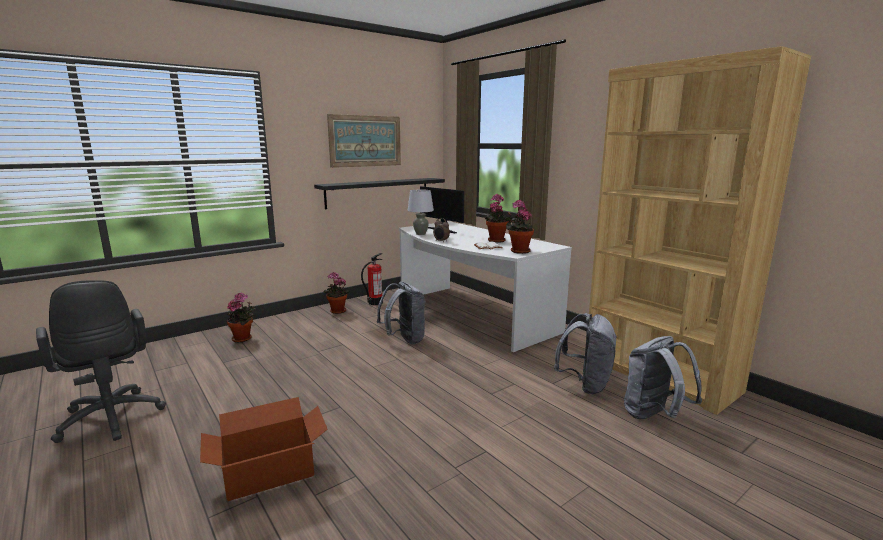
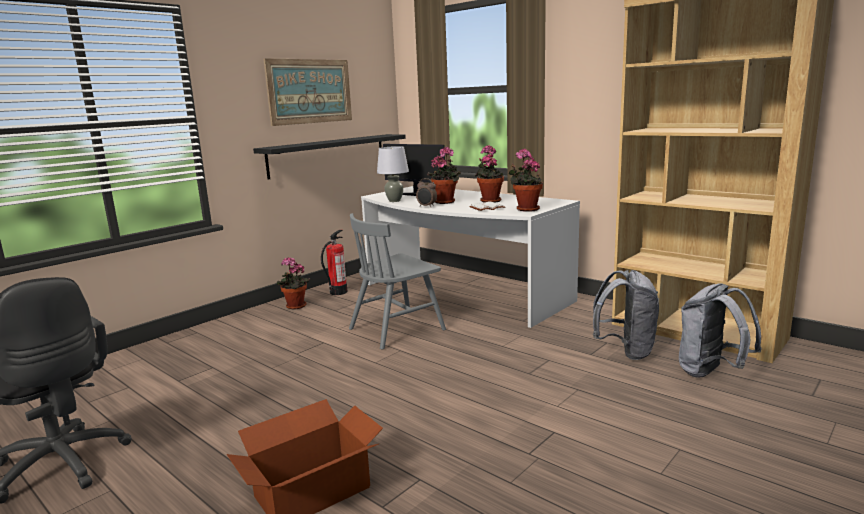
camera: 10 degrees left, 0 degrees up
(243, 338) = (190, 350): potted plant -> potted plant (446, 202)
(404, 340) = (397, 329): grey backpack -> grey chair

